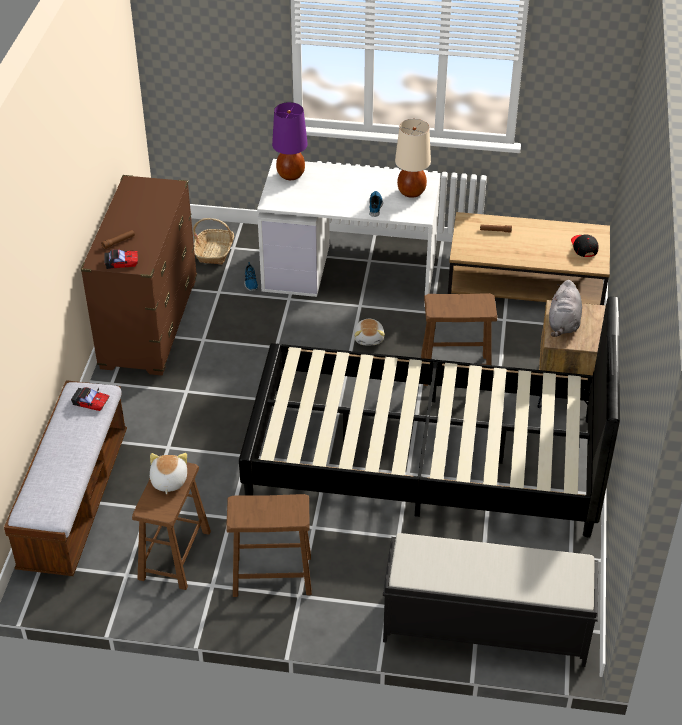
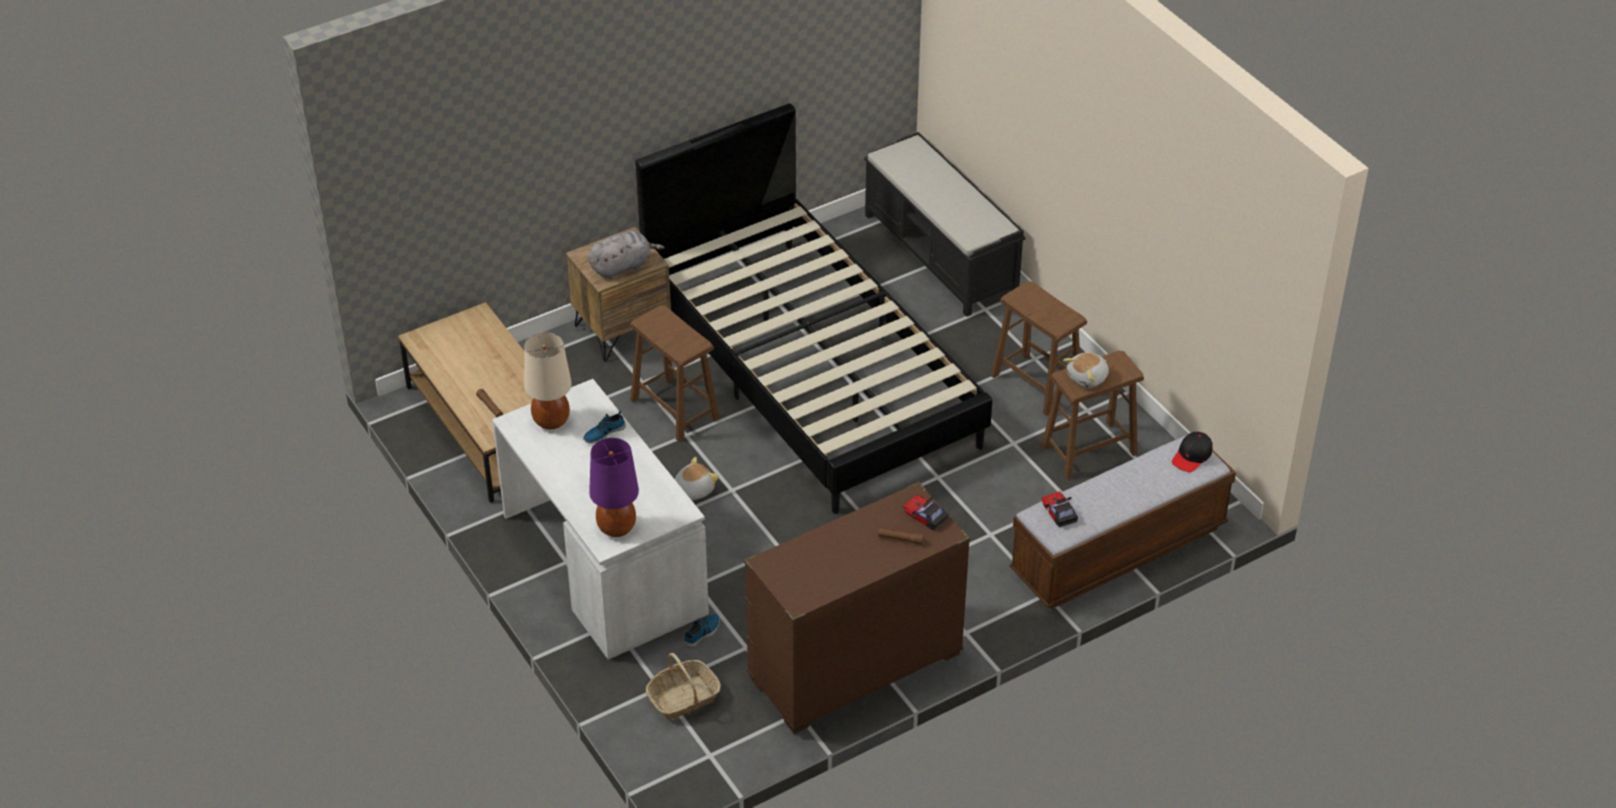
camera: 130 degrees left, 0 degrees up
(583, 247) = (457, 336): black cap -> black cap (1192, 456)

